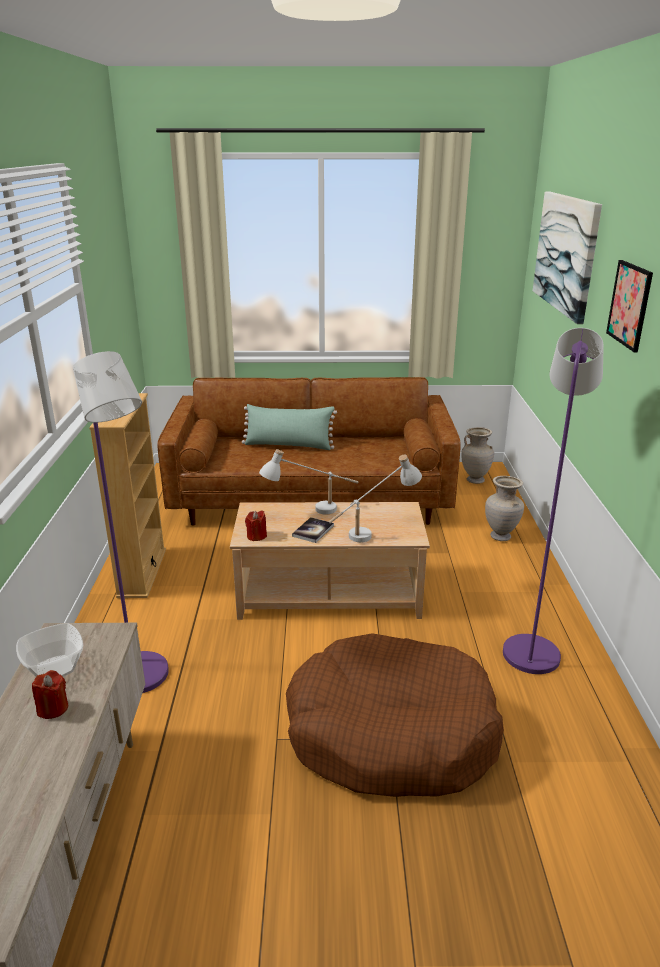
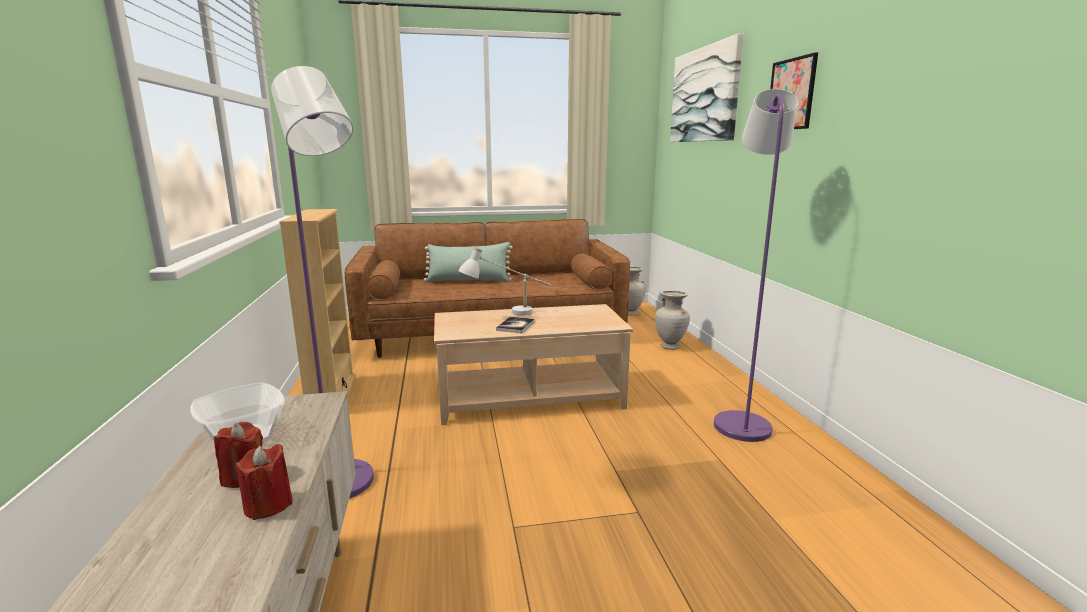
camera: 10 degrees left, 10 degrees down
(256, 536) = (460, 332): red candle -> red candle (268, 505)
(374, 532) = (575, 323): white table lamp -> none
(391, 733) = (637, 507): brown dog bed -> none

